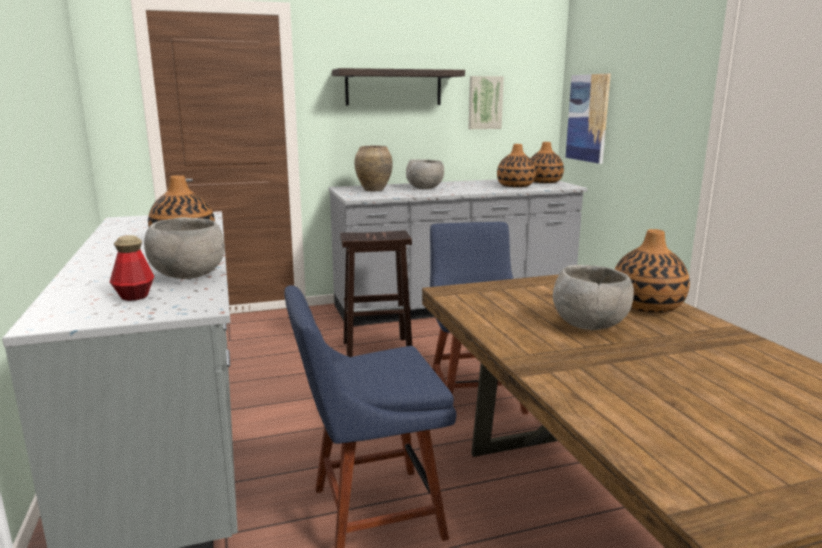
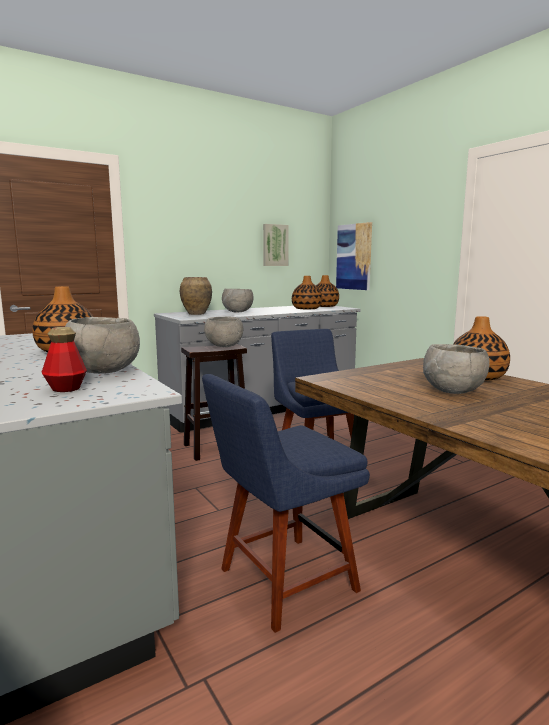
camera: 15 degrees left, 5 degrees down
(387, 234) = (224, 346): none -> grey bowl
(393, 87) = (205, 231): shelf -> none

